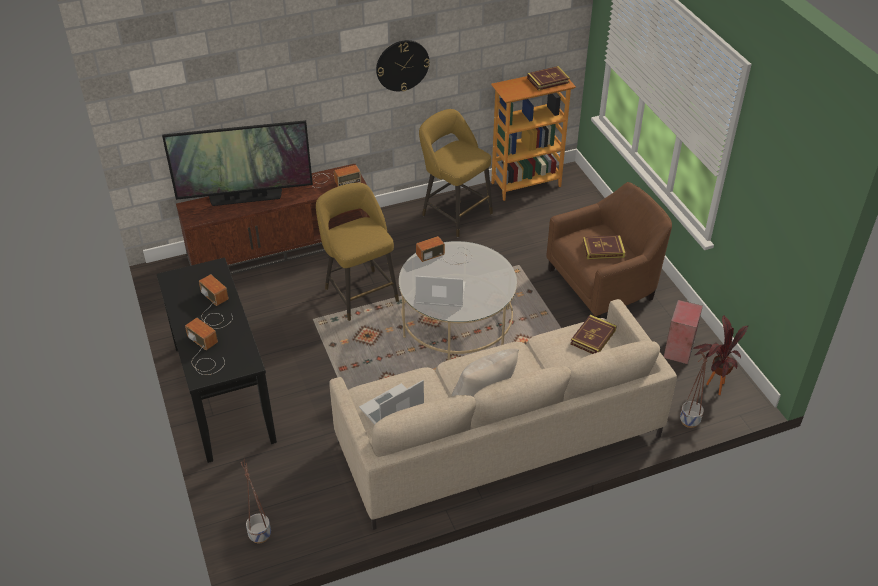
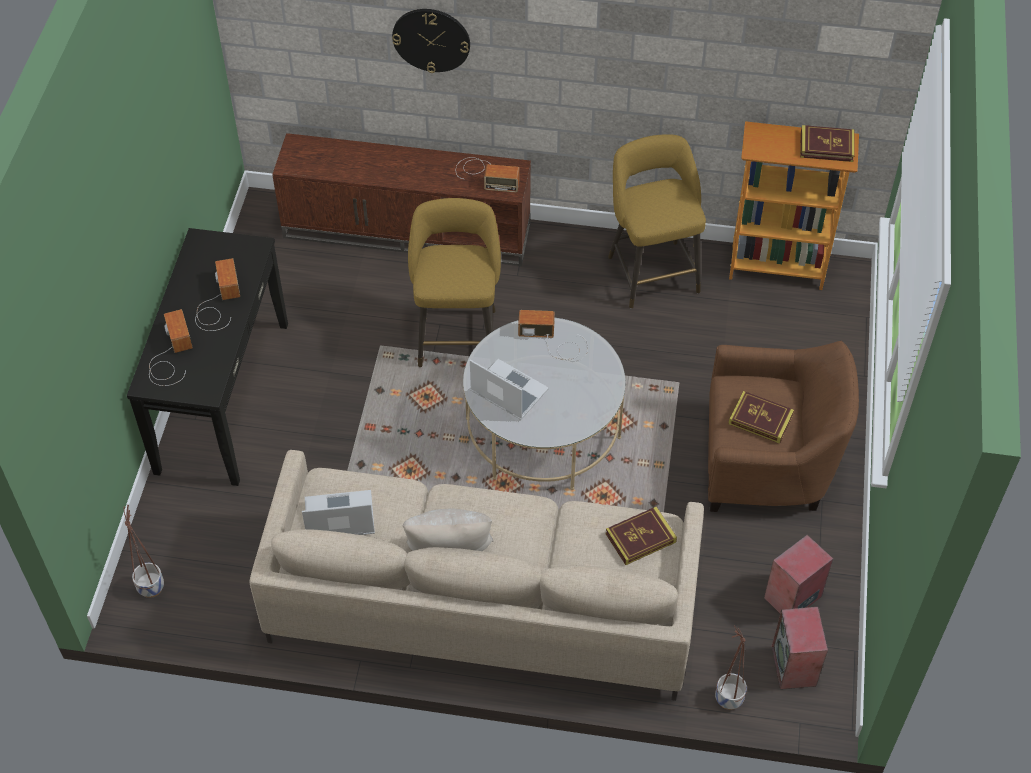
camera: 30 degrees right, 10 degrees up
(246, 198) = (368, 158): television -> none
(402, 65) = (613, 61): wall clock -> wall clock (431, 39)
(711, 386) = (794, 666): potted plant -> speaker

